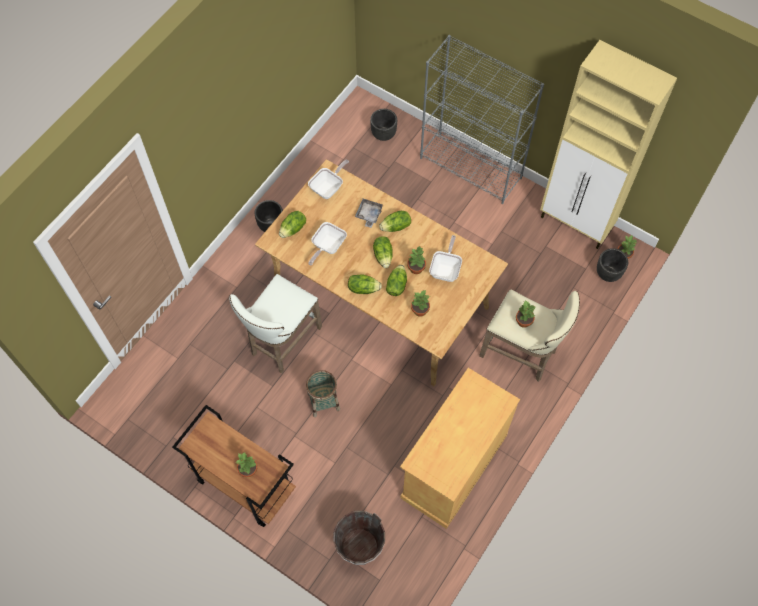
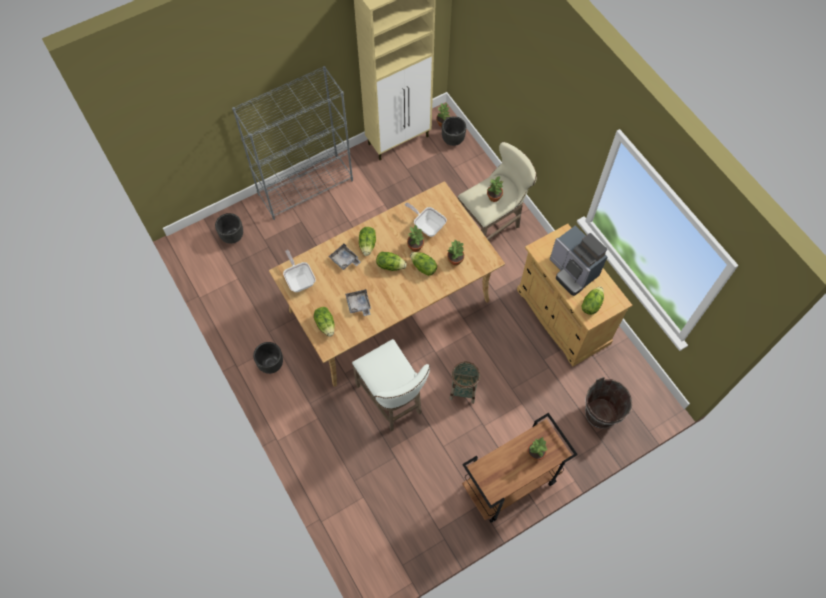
camera: 65 degrees left, 0 degrees up
(327, 247) = (359, 305): frying pan -> grey tray
(363, 288) = (413, 293): lettuce -> lettuce (591, 304)
(462, 426) = (573, 271): none -> coffee machine

